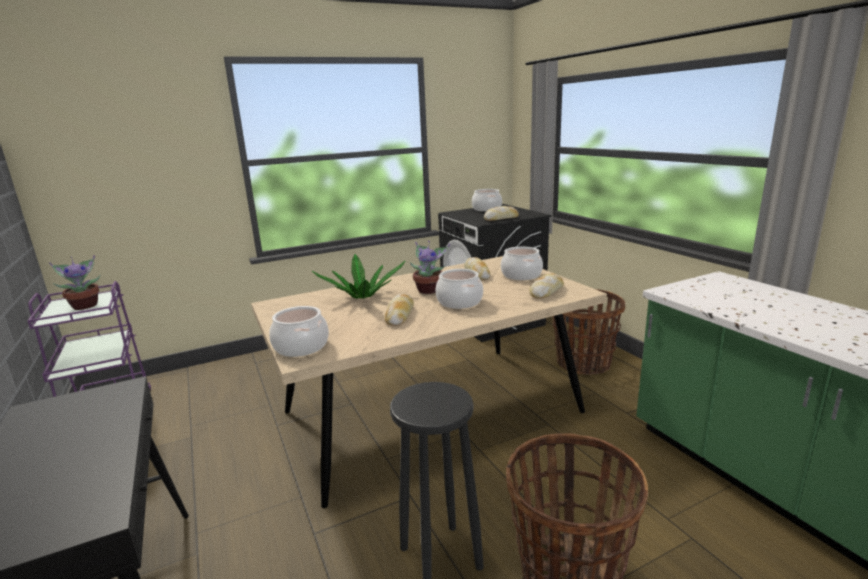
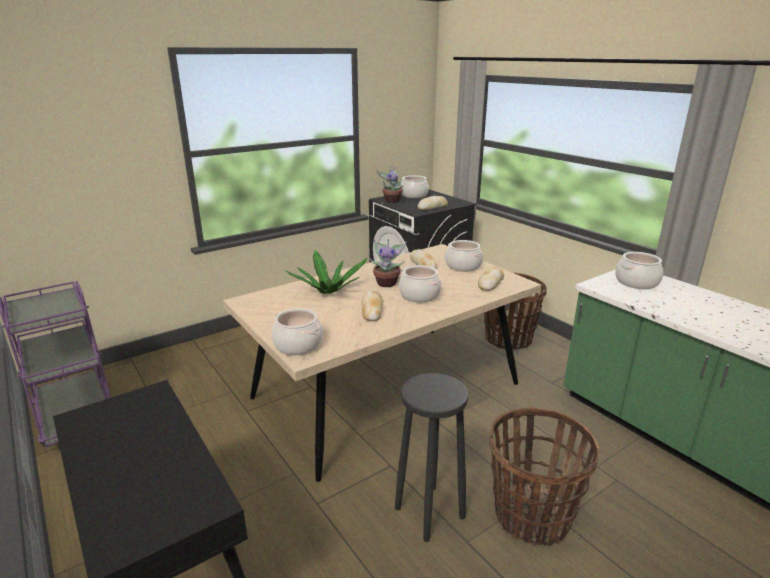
camera: 10 degrees left, 5 degrees up
(85, 305) = (51, 307): potted plant -> potted plant (391, 200)
(722, 289) = (636, 282): none -> cooking pot

